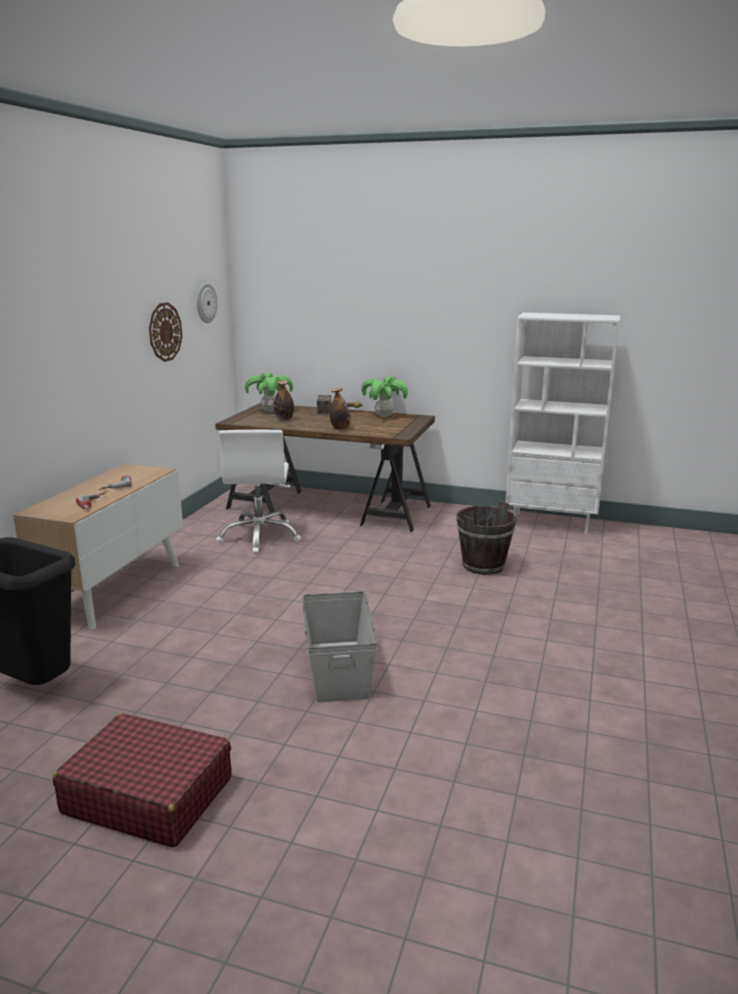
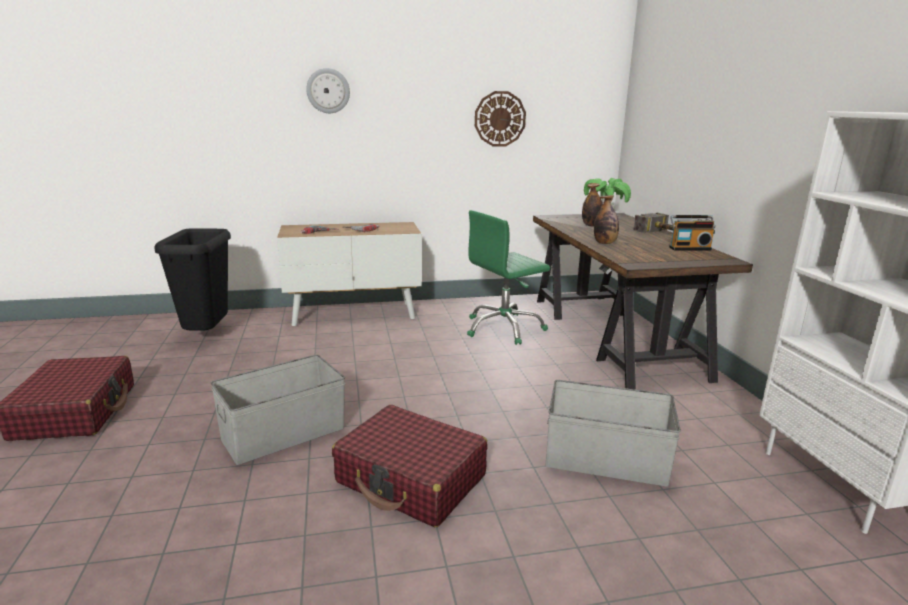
camera: 60 degrees right, 0 degrees up
(205, 303) = (574, 99): wall clock -> wall clock (328, 91)
(260, 537) = (504, 328): white office chair -> green office chair
(383, 416) = (689, 248): potted plant -> radio
(452, 630) = (411, 479): none -> red suitcase
(483, 565) = (605, 459): brown bucket -> grey storage box

